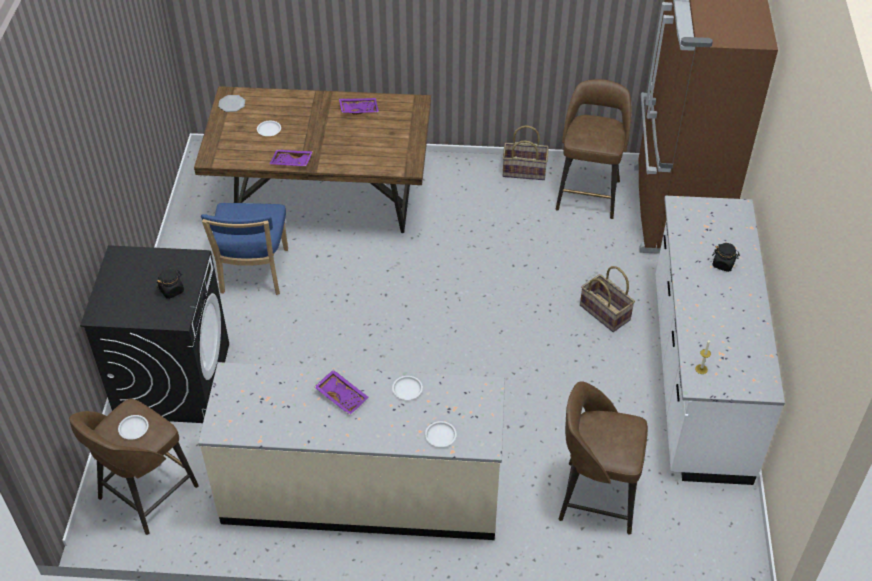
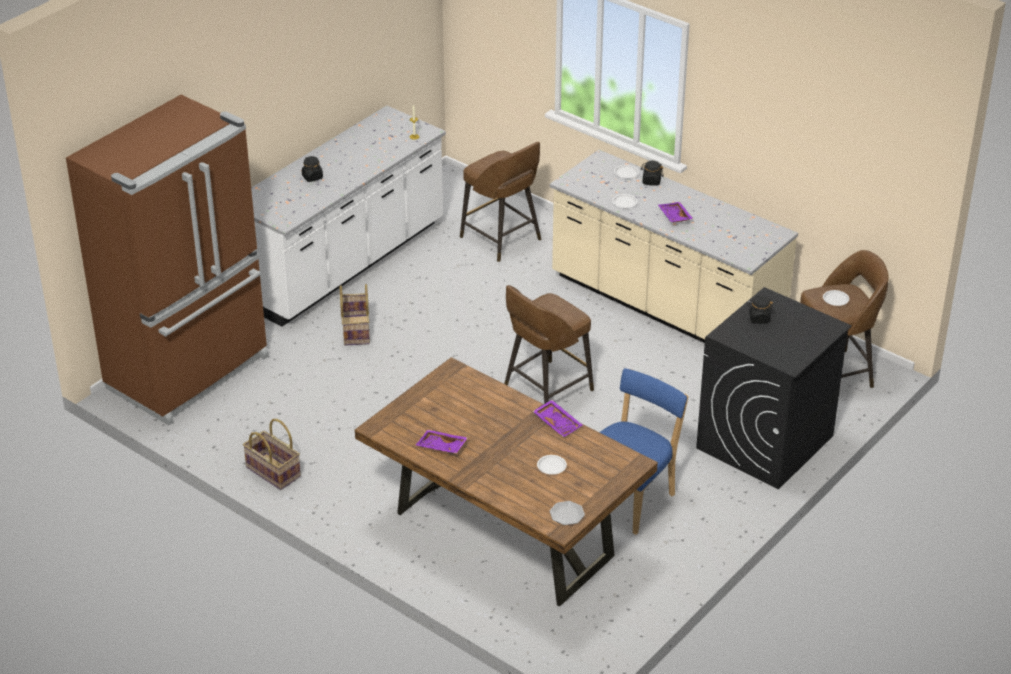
camera: 145 degrees left, 10 degrees down
(404, 437) = (651, 181): none -> black jar
(588, 193) = (242, 423): brown stool -> brown stool (546, 390)

